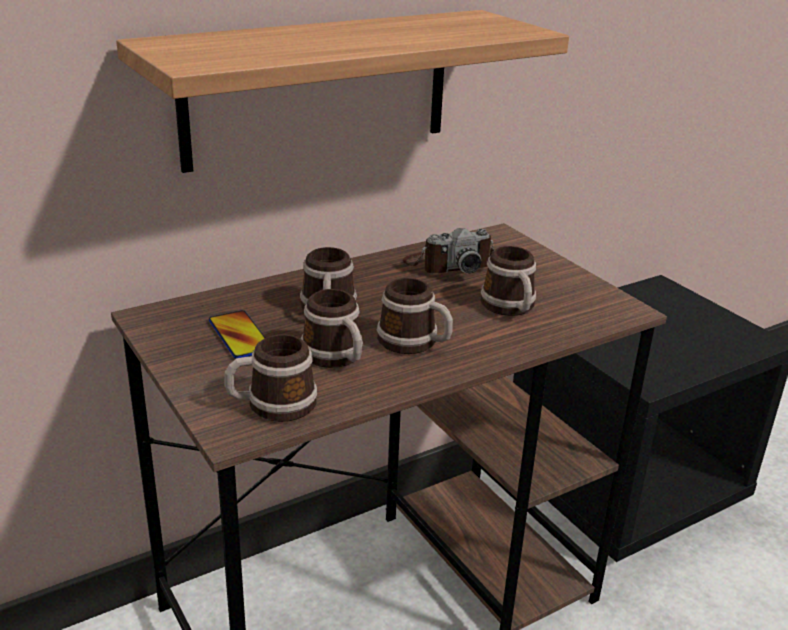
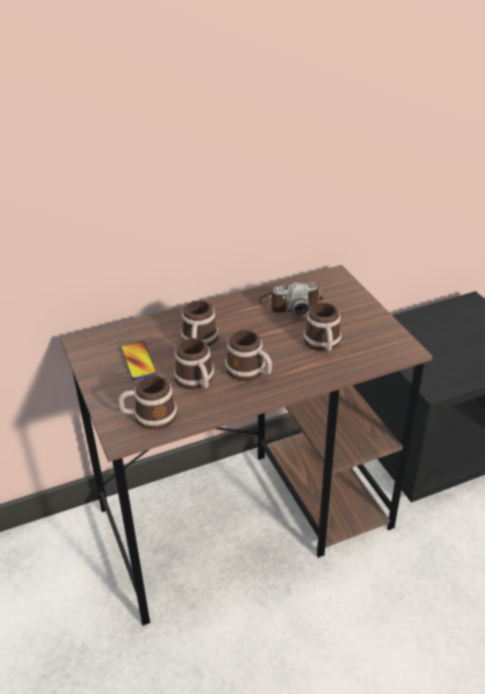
camera: 10 degrees right, 10 degrees up
(319, 88) = (197, 187): shelf -> none

